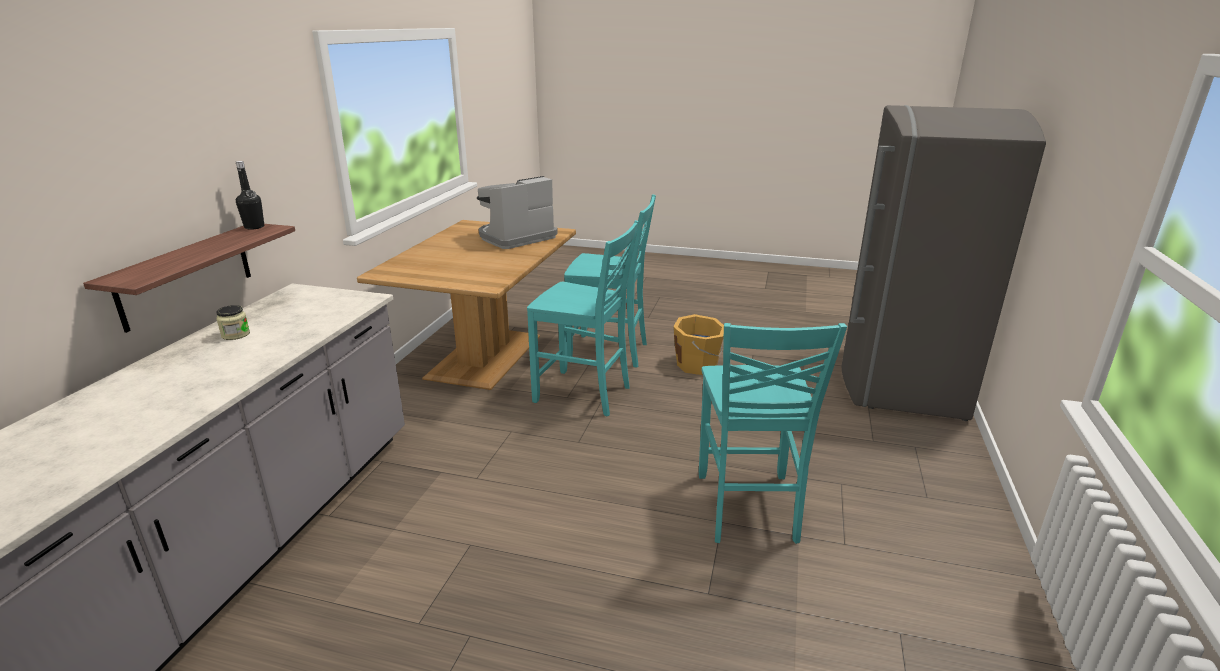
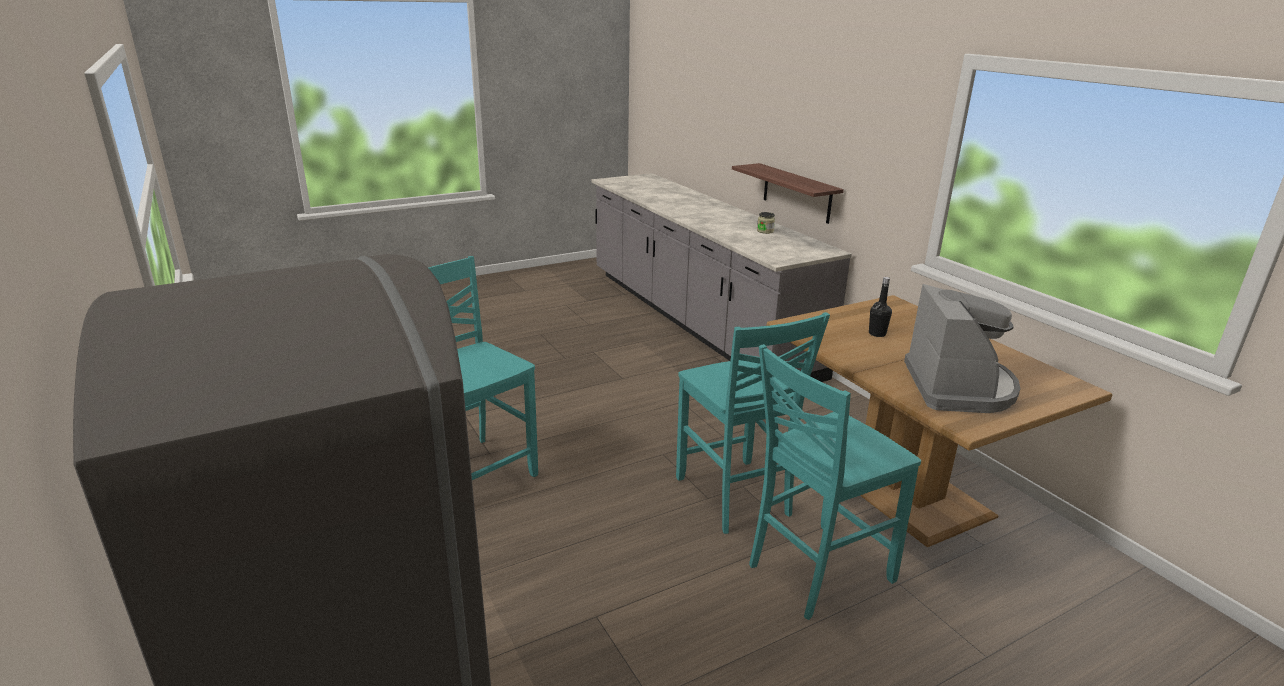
camera: 135 degrees right, 0 degrees up
(254, 227) = (825, 187): black bottle -> black bottle (877, 334)
(584, 394) = (734, 497): turquoise chair -> turquoise chair turned 90 degrees counterclockwise
(698, 365) = (692, 618): orange bucket -> none

